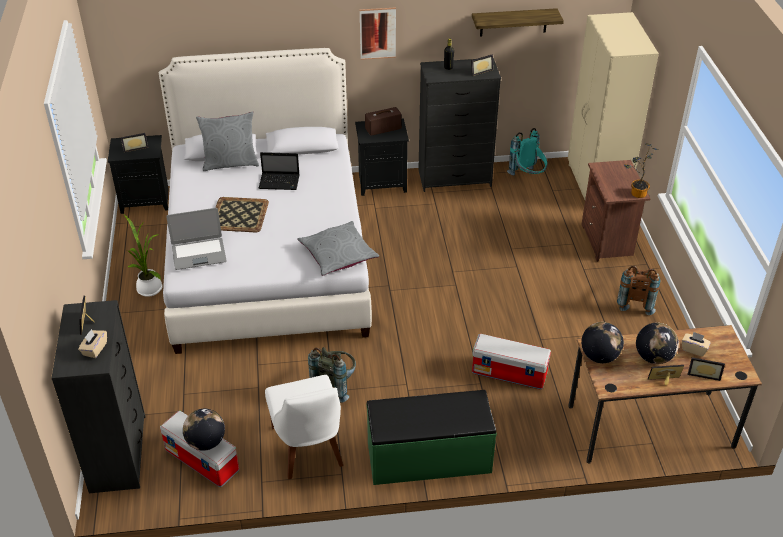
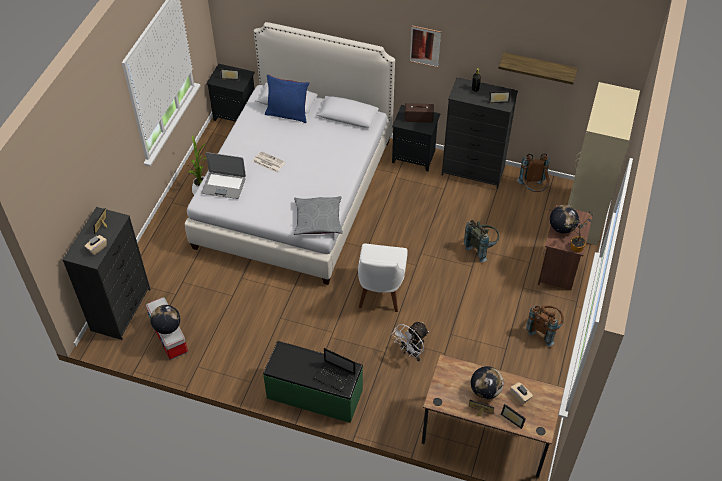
camera: 25 degrees right, 10 degrees up
(230, 163) = (287, 114): grey pillow -> blue pillow
(238, 215) = (268, 162): tray -> newspaper
(280, 182) = (313, 143): laptop -> laptop (335, 377)
(308, 449) = (239, 355): white chair -> white chair (380, 292)
(335, 385) = (284, 313): grey backpack -> grey backpack (481, 248)
(510, 373) = (411, 352): storage box -> white fan
(528, 177) = (532, 189): turquoise backpack -> brown backpack
(599, 356) = (446, 374): globe -> globe (562, 228)

